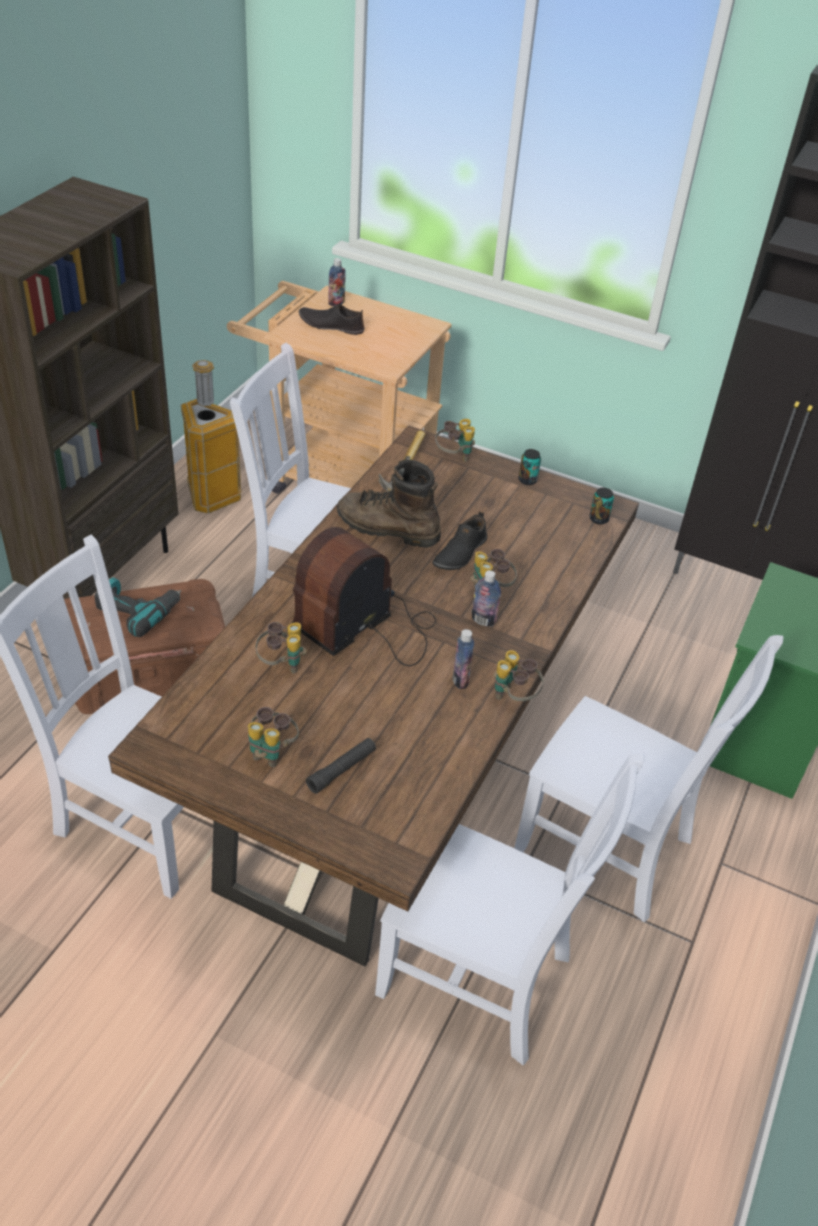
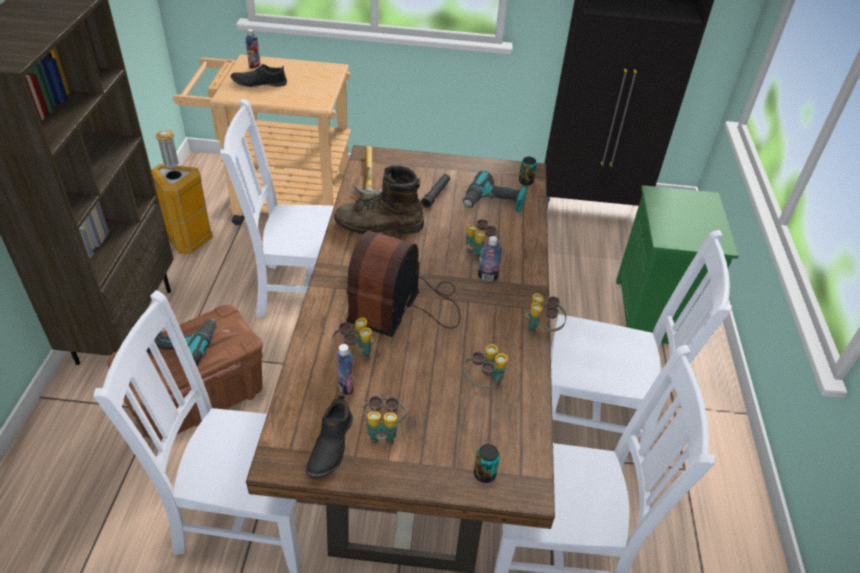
camera: 20 degrees left, 0 degrees up
(342, 770) = (447, 428): black flashlight -> black flashlight (436, 194)
(454, 457) = (399, 160): binoculars -> binoculars (483, 384)
(459, 553) = (442, 230): black shoe -> black shoe (330, 445)
(460, 680) = (496, 328): bottle -> bottle (345, 387)
(527, 480) = (461, 165): can -> can (484, 474)
(541, 536) = (493, 203): none -> power drill

